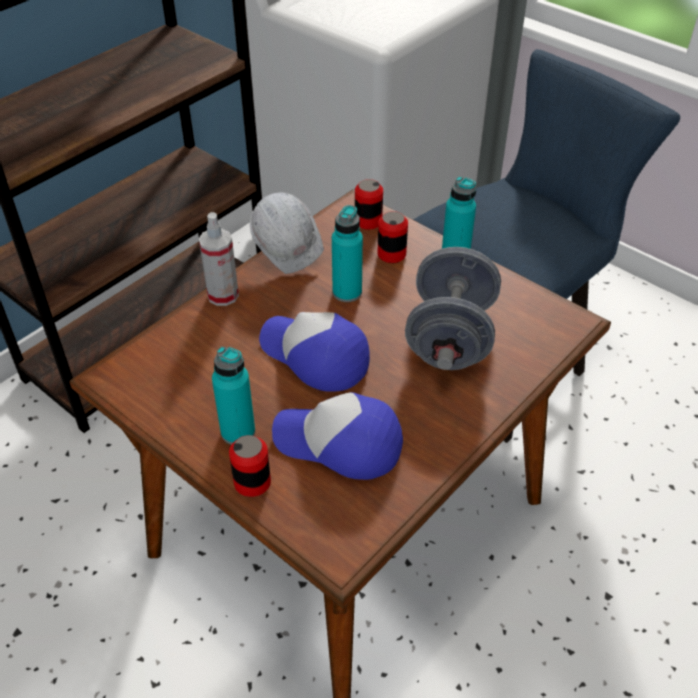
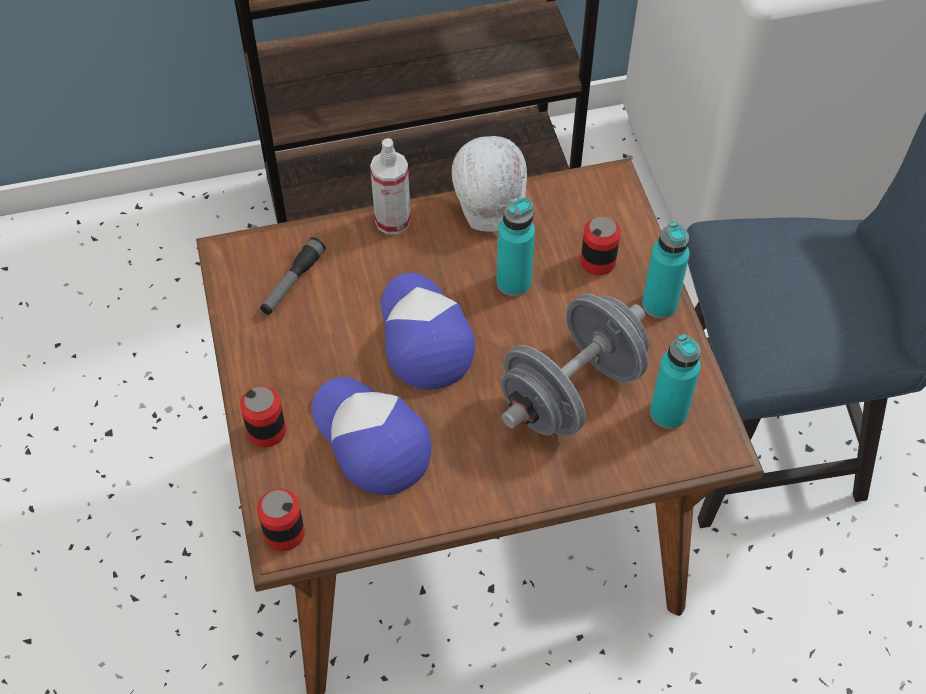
camera: 35 degrees right, 10 degrees up
(180, 370) = (292, 282): none -> flashlight
(238, 432) = (293, 375): turquoise bottle -> turquoise bottle (668, 413)
(368, 221) = (608, 208): can -> can (284, 533)

